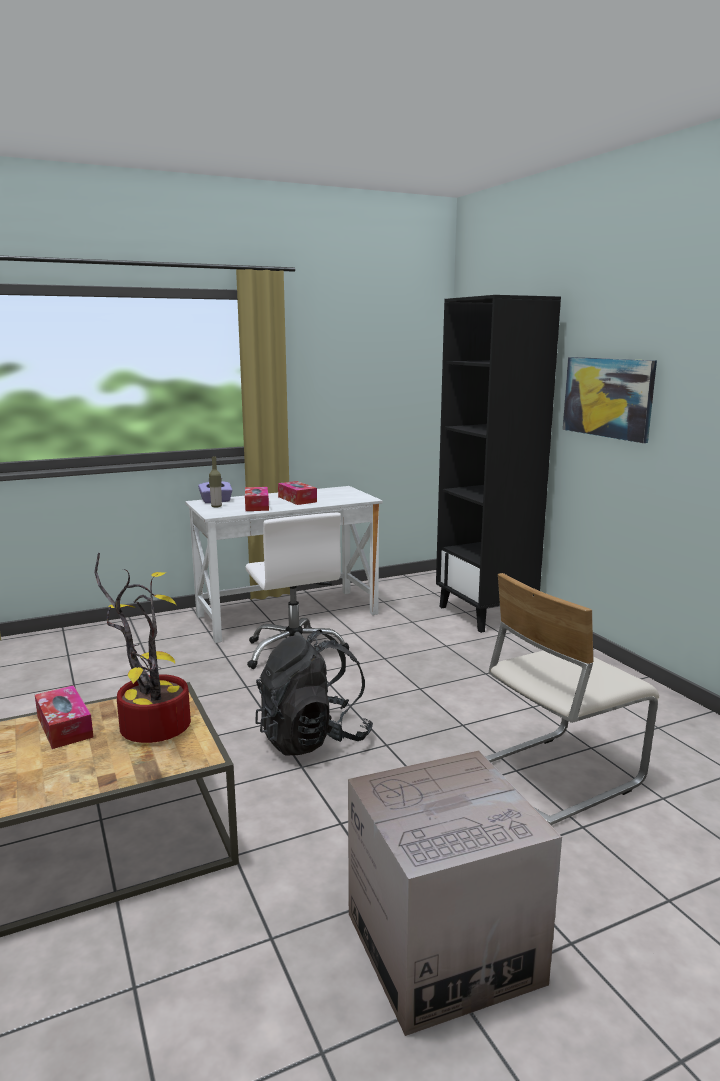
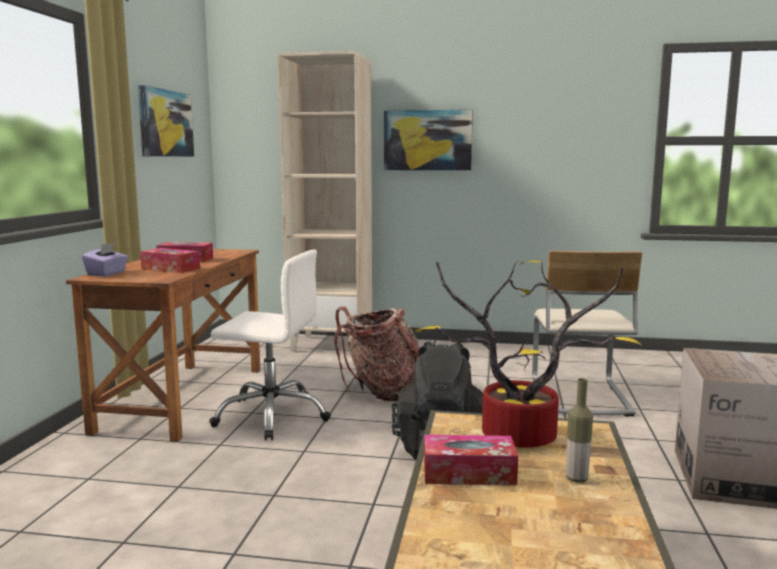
camera: 55 degrees left, 5 degrees down
(216, 506) = (130, 276): bottle -> bottle (576, 479)
(287, 615) = (183, 398): white desk -> brown desk
(365, 369) = (165, 123): none -> picture
(405, 672) = (381, 392): none -> backpack
(486, 614) = (332, 345): black bookcase -> beige bookcase

